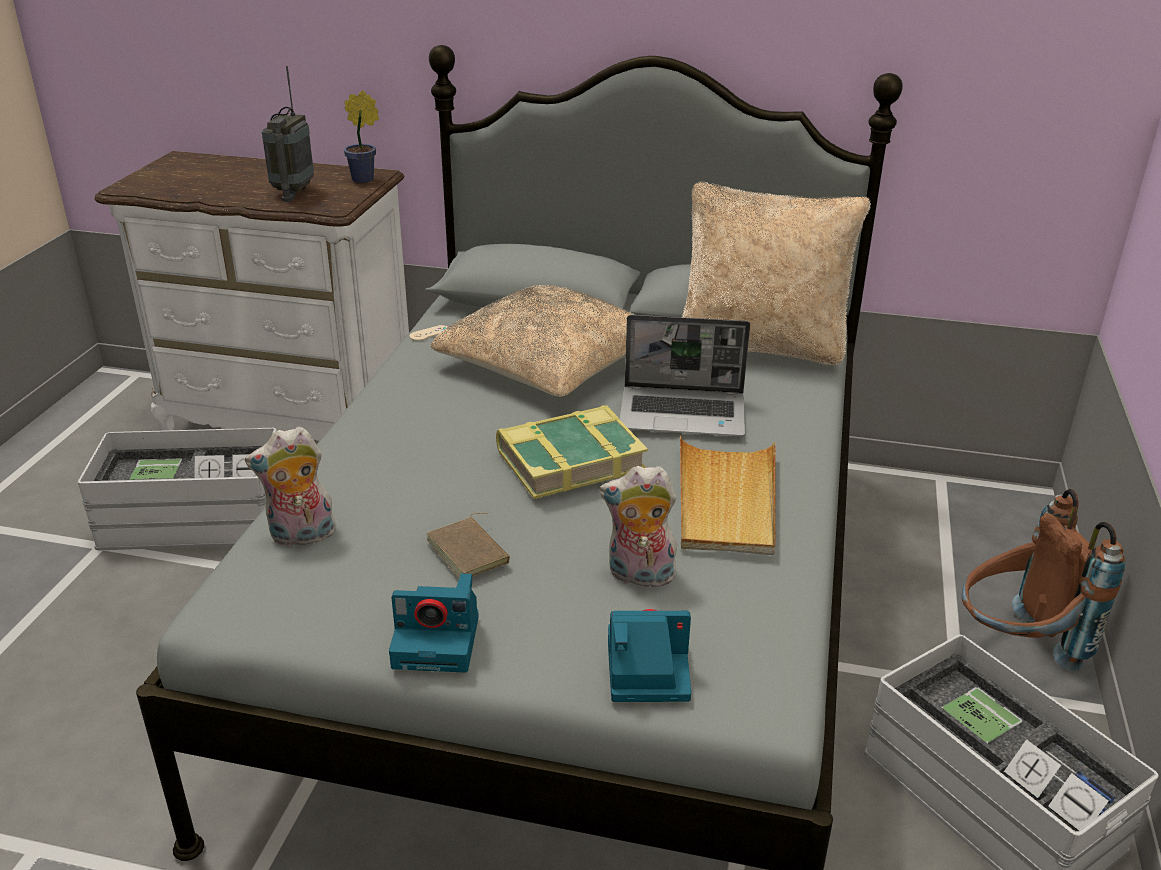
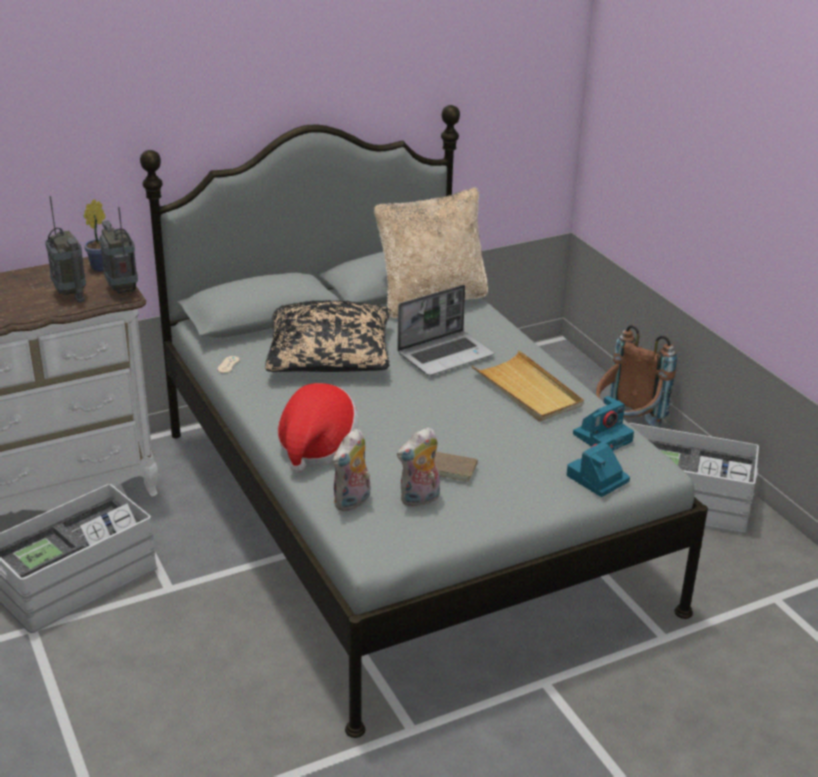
camera: 40 degrees left, 0 degrees up
(344, 202) = (122, 289): none -> radio
(370, 455) = (316, 447): none -> hat
(438, 641) = (496, 512): camera -> camera (603, 437)
(549, 363) = (330, 355): beige pillow -> black pillow
(569, 460) = (428, 403): book -> none
(639, 576) = (538, 443): plush toy -> plush toy (420, 500)

